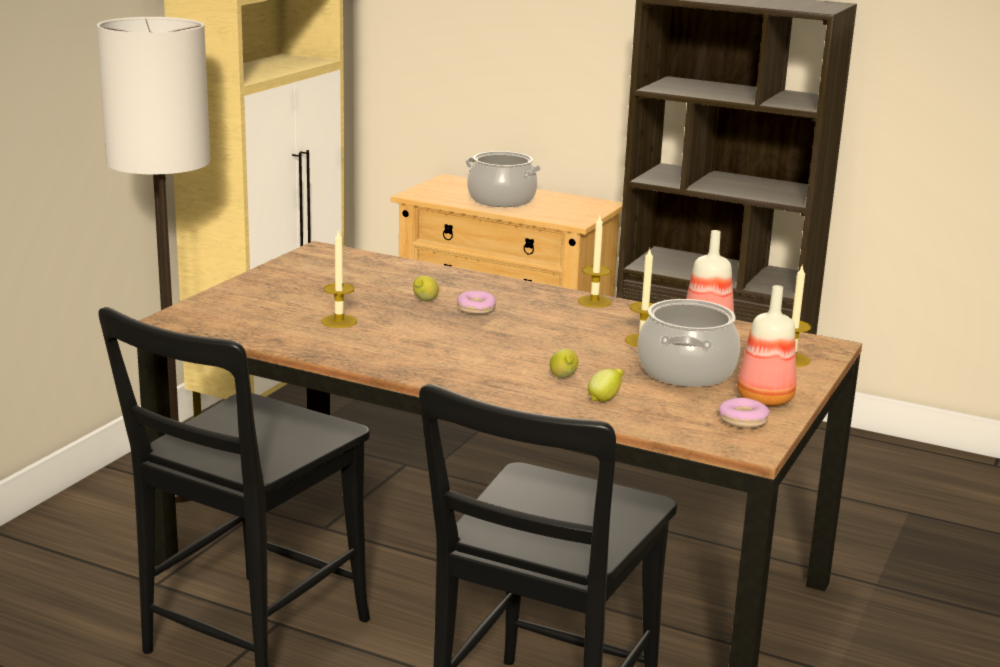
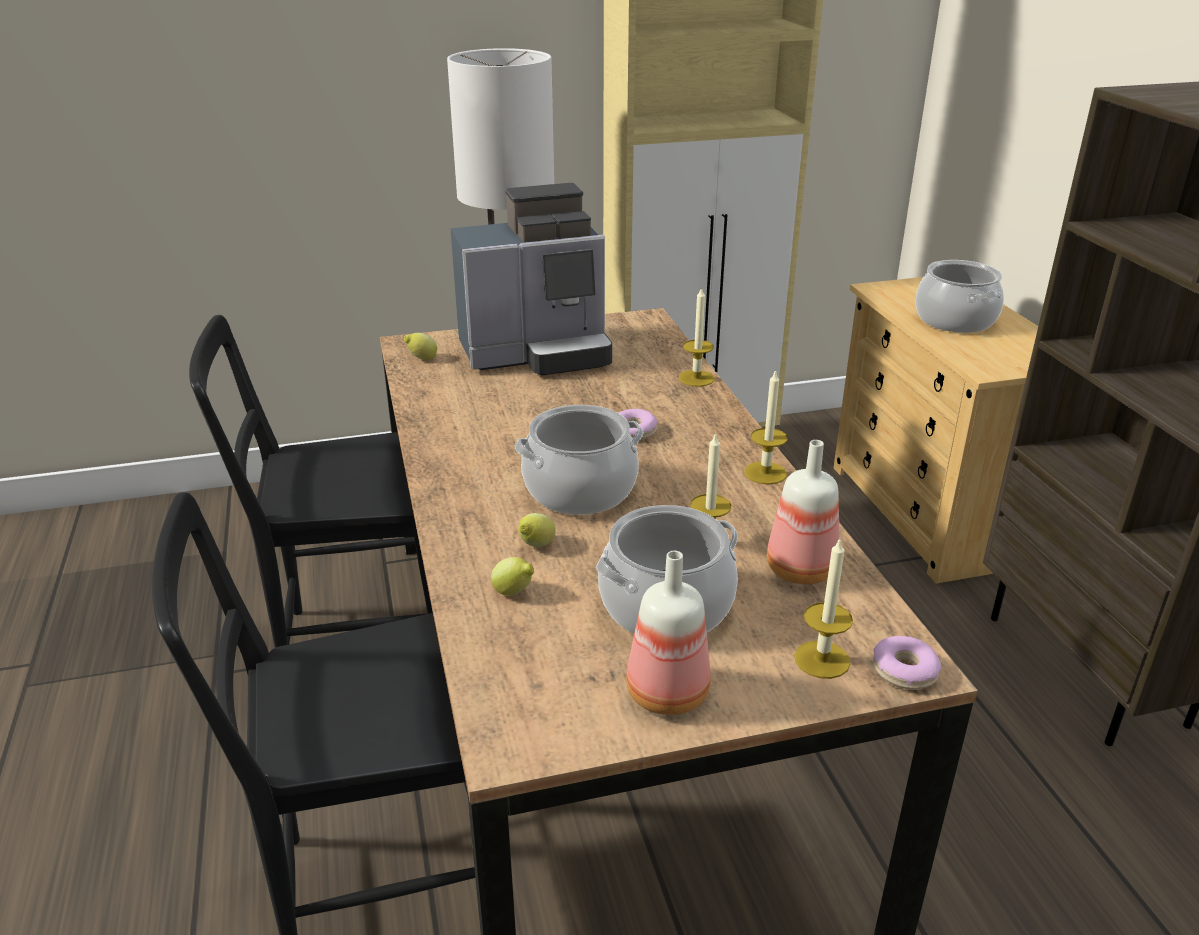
camera: 50 degrees right, 10 degrees up
(297, 291) = (538, 353): none -> coffee machine
(339, 321) = (502, 395): candle -> candle (696, 378)
(424, 301) = (611, 404): lemon -> lemon (422, 359)
(518, 346) = (580, 489): none -> cooking pot
(743, 421) = (579, 706): donut -> donut (904, 671)

